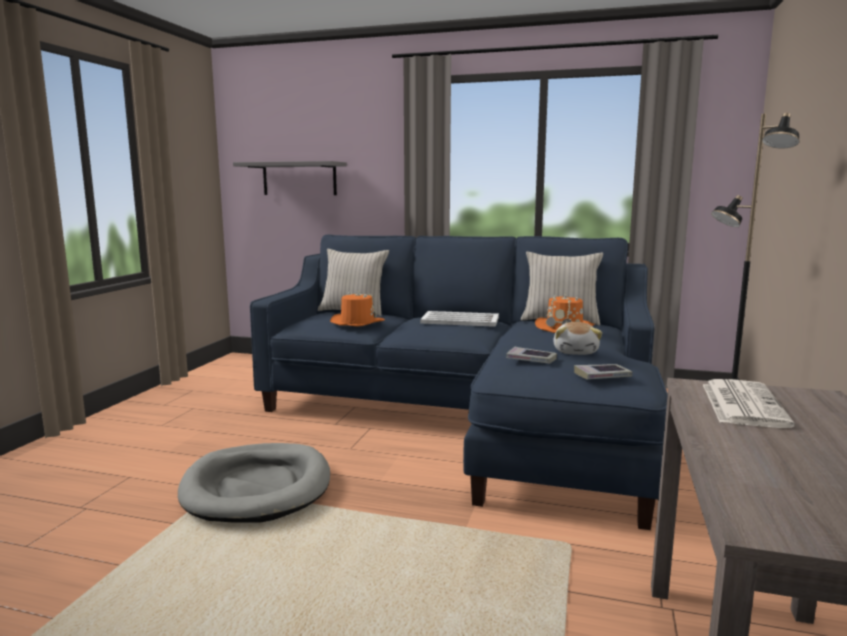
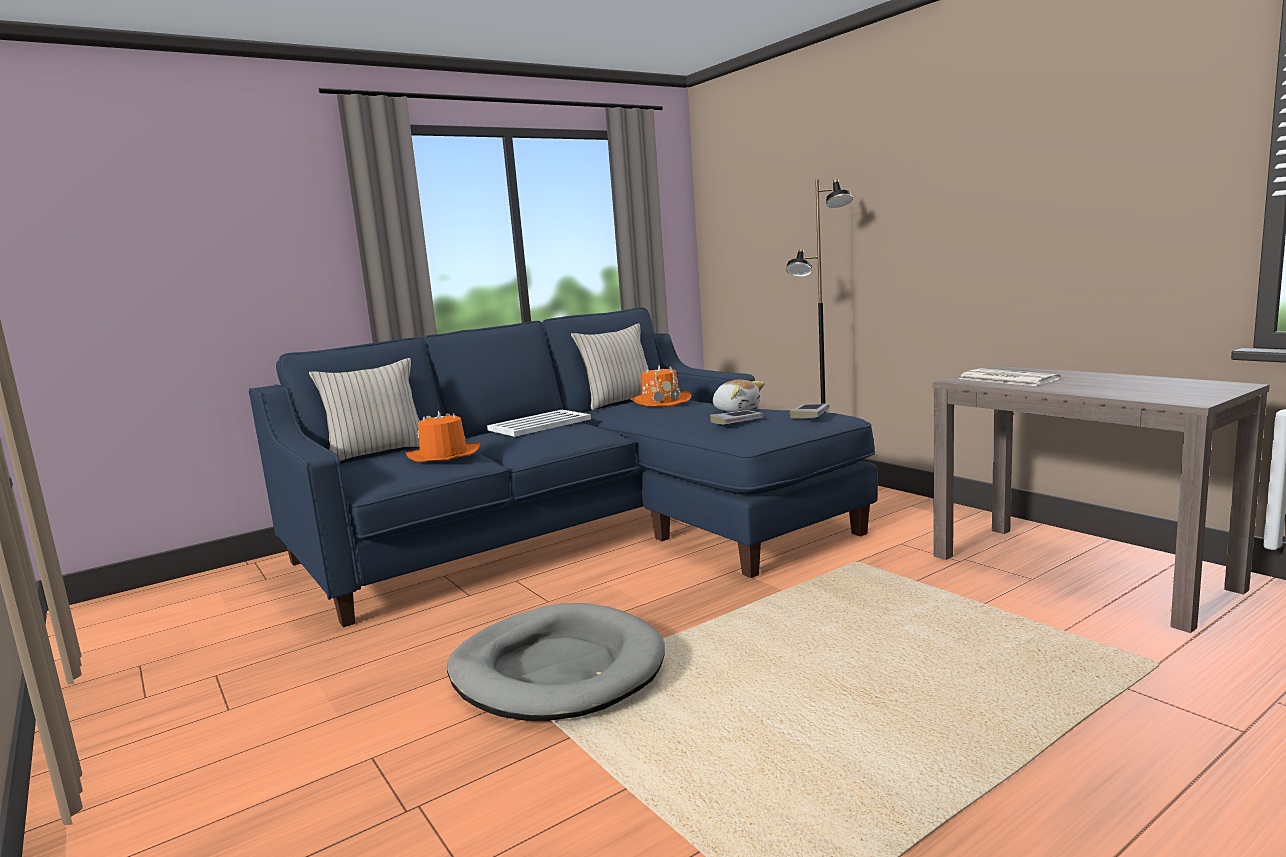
camera: 50 degrees left, 0 degrees up
(299, 179) = (161, 276): grey shelf -> none

